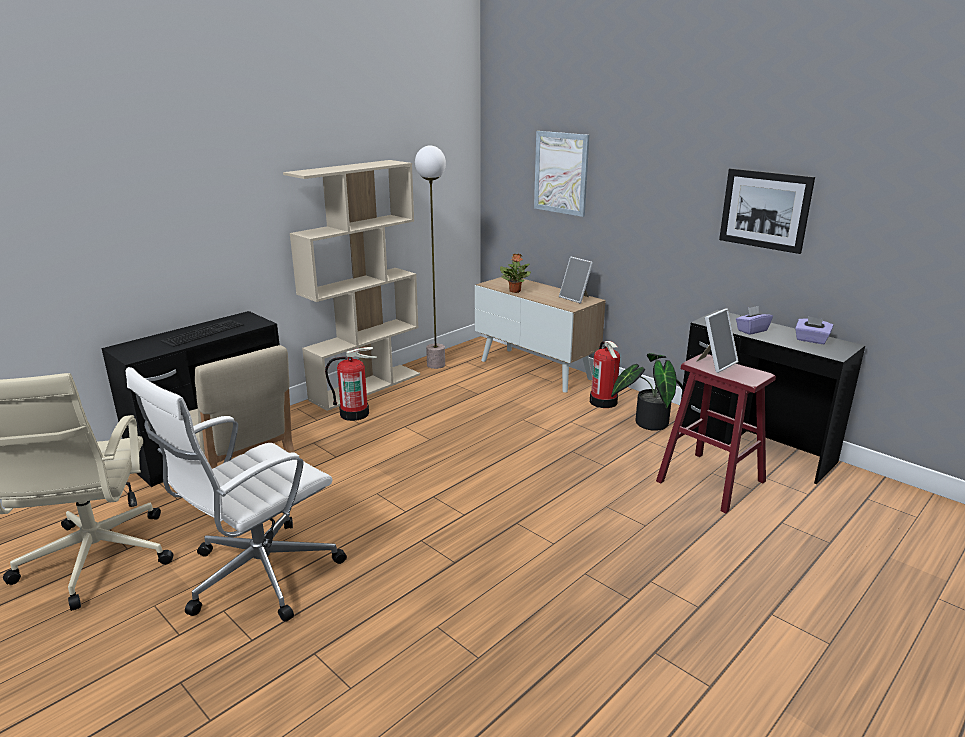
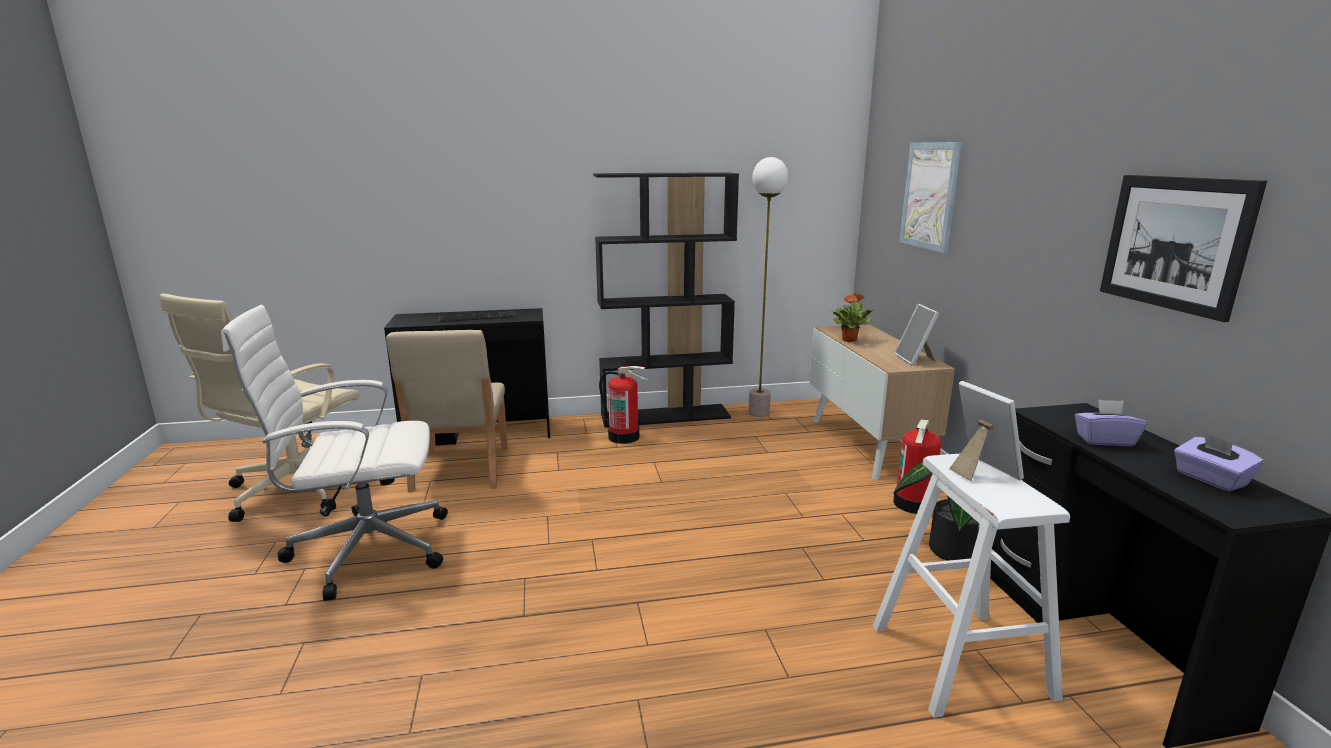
camera: 35 degrees right, 5 degrees down
(366, 386) = (666, 416): beige bookcase -> black bookcase
(710, 481) = (960, 660): red stool -> white stool
(715, 364) = (980, 470): picture frame -> picture frame turned 105 degrees counterclockwise

